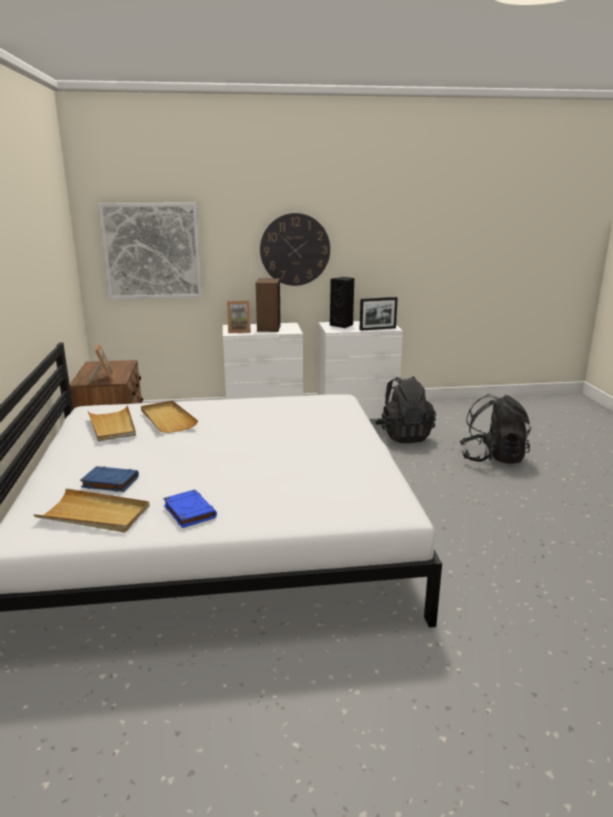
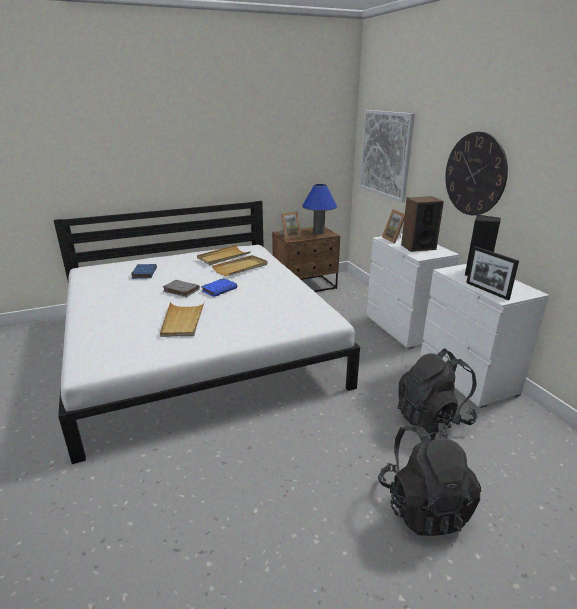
camera: 75 degrees right, 5 degrees up
(95, 514) = (105, 278): beige tray -> beige tray (183, 321)
(111, 366) = (318, 232): none -> blue table lamp
(189, 511) = (103, 298): blue book -> blue book (219, 289)
(209, 457) = (181, 290): none -> grey book

